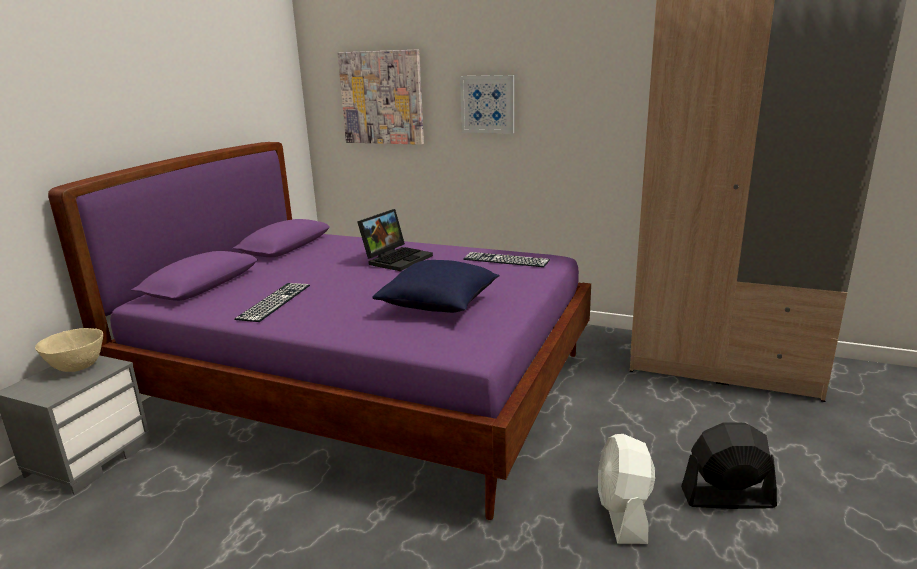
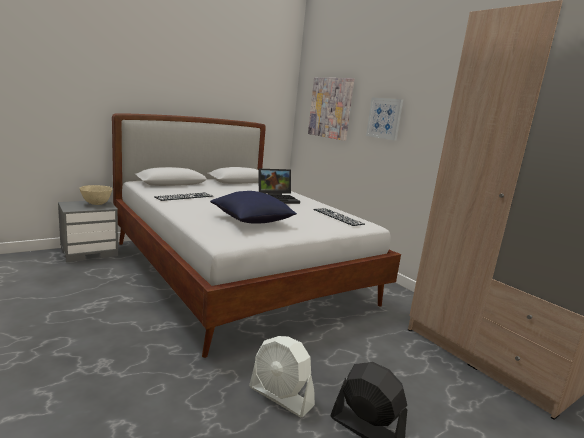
camera: 30 degrees right, 5 degrees down
(367, 387) = (238, 273): purple bed -> white bed
(623, 514) = (281, 396): white fan -> white fan turned 90 degrees counterclockwise

